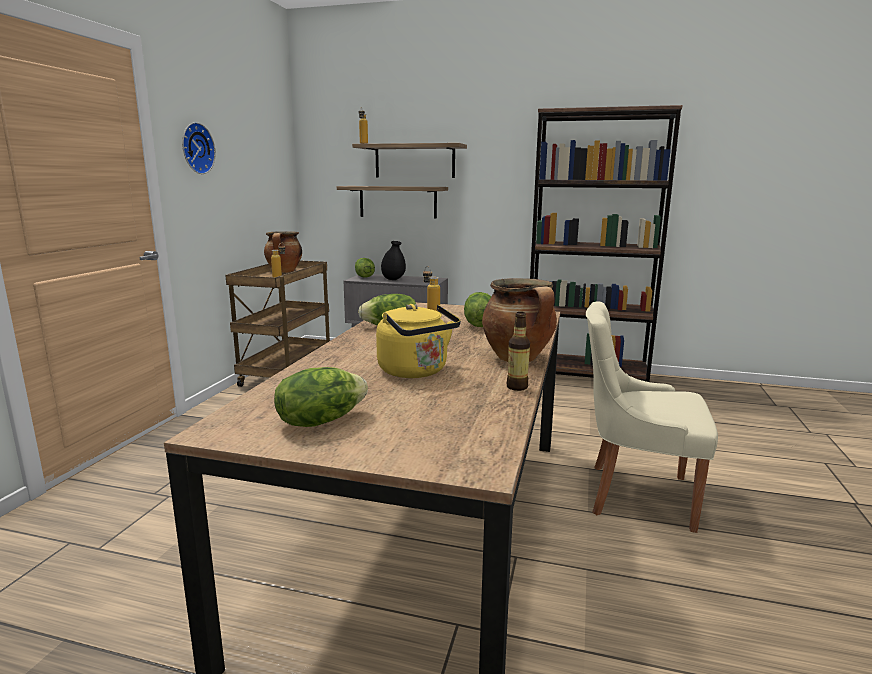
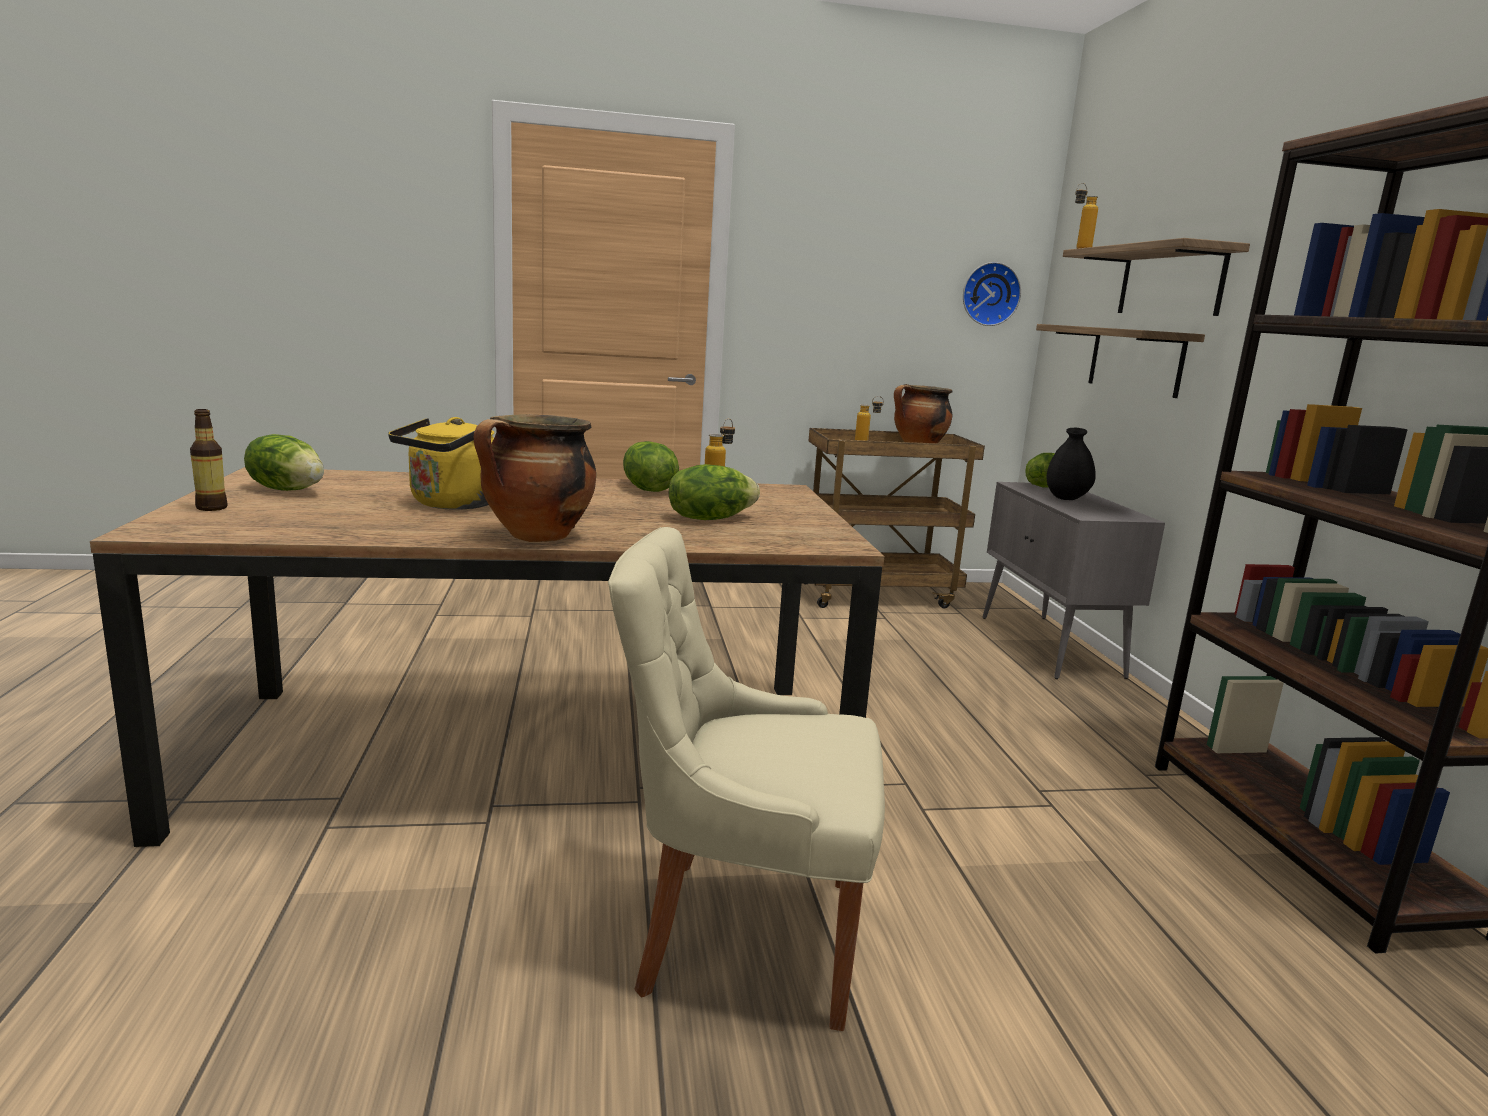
camera: 65 degrees right, 0 degrees up
(195, 148) = (802, 258): wall clock -> wall clock (989, 294)
(517, 387) = (407, 538): bottle -> bottle (211, 508)
(635, 494) = (740, 934): beige chair -> beige chair turned 75 degrees counterclockwise

